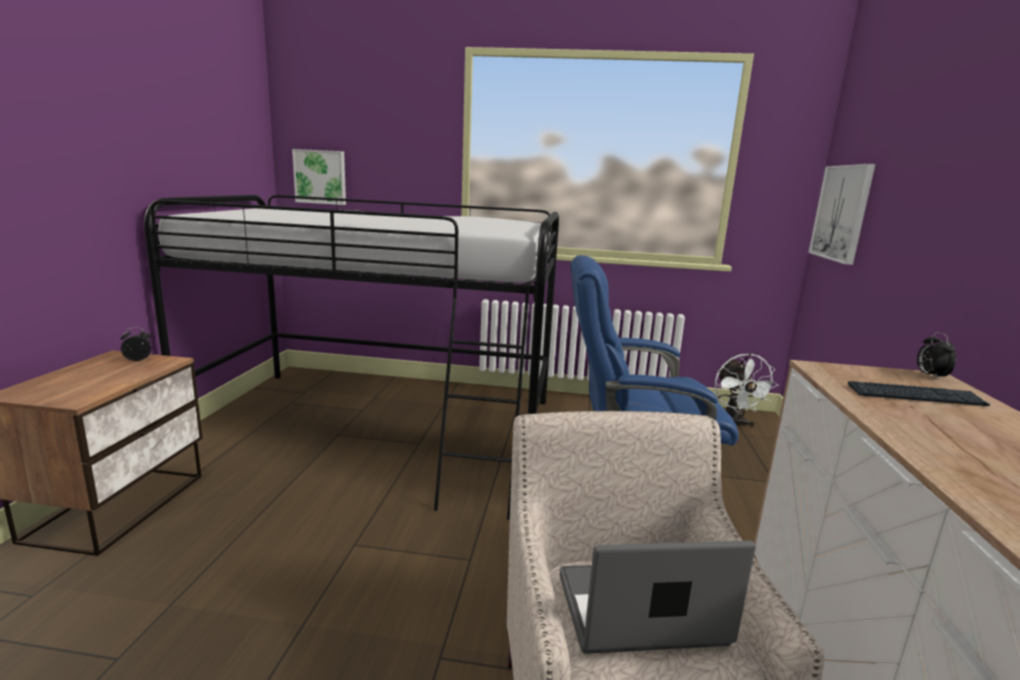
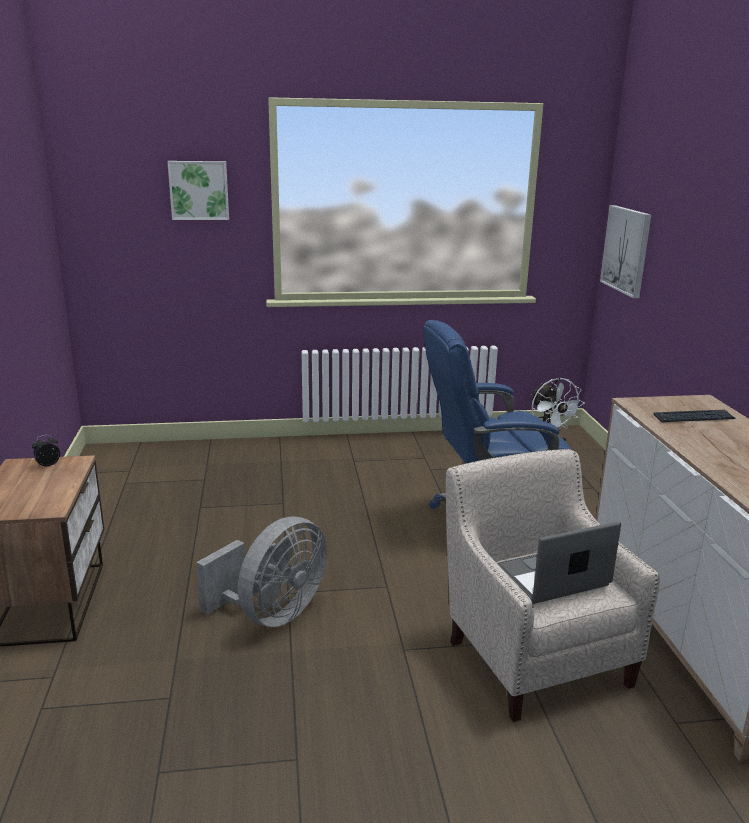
camera: 15 degrees left, 5 degrees up
(318, 568) = (272, 614): none -> grey fan
(320, 177) = (113, 236): picture -> picture (199, 190)
(383, 422) = (235, 488): black bed -> none
(930, 376) = (701, 399): alarm clock -> none

